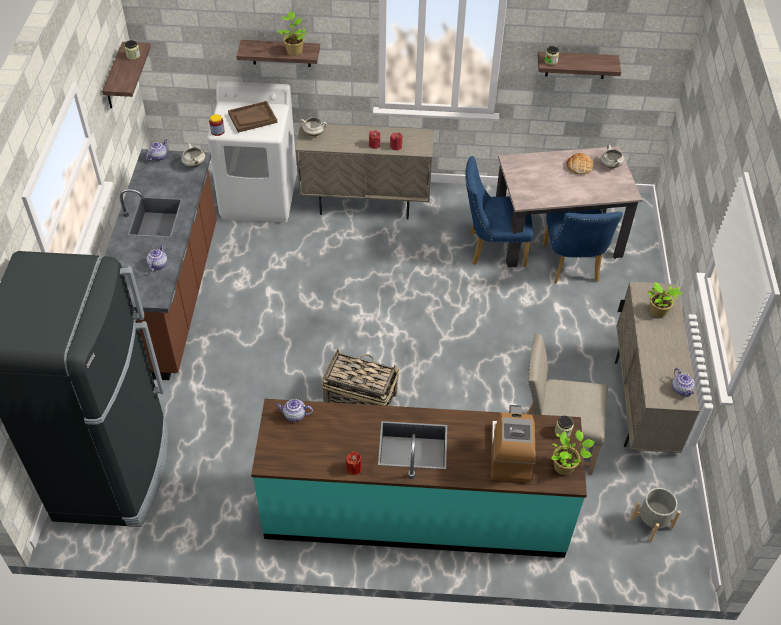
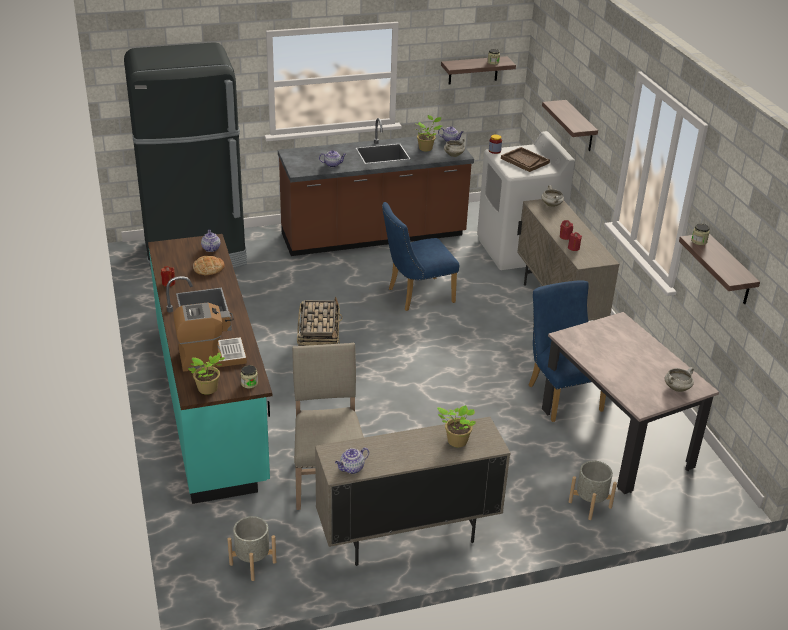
camera: 70 degrees right, 15 degrees down
(294, 51) = (574, 121): potted plant -> potted plant (426, 148)
(571, 267) = (578, 456): blue chair -> blue chair (416, 296)
(579, 166) = (655, 366): bread -> bread (208, 268)
(628, 280) = (590, 504): none -> grey planter

